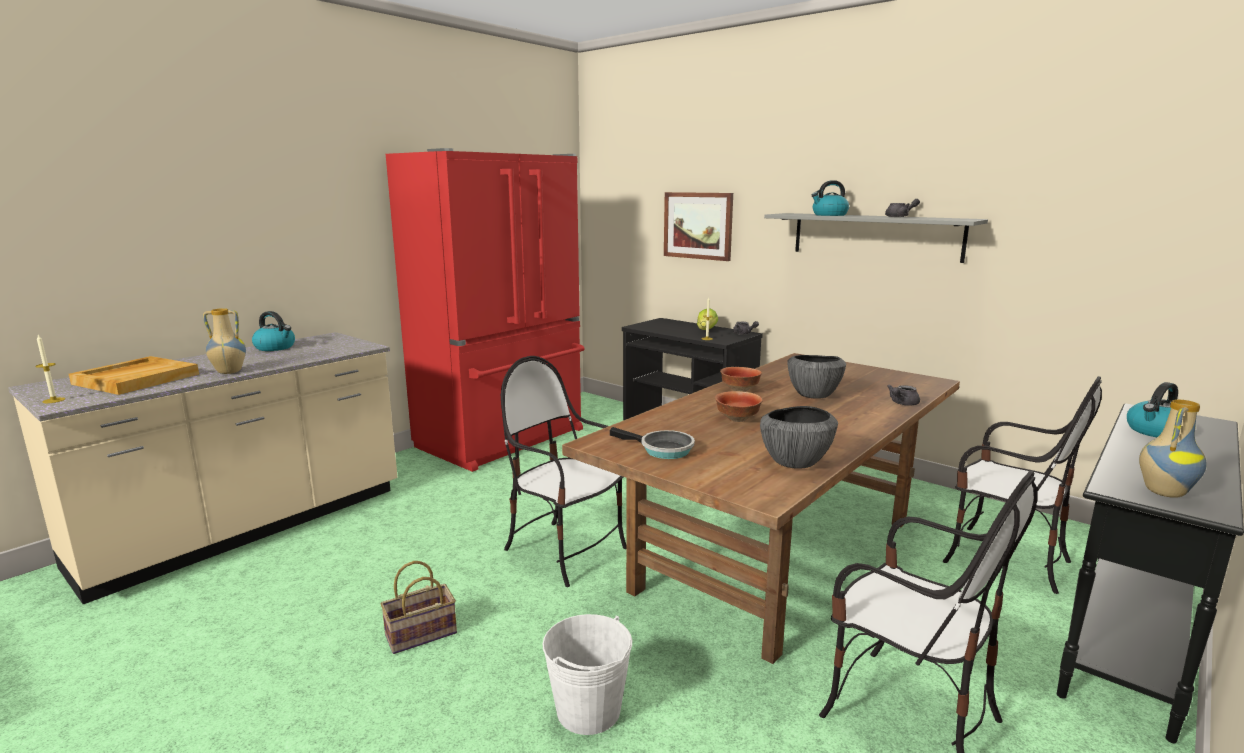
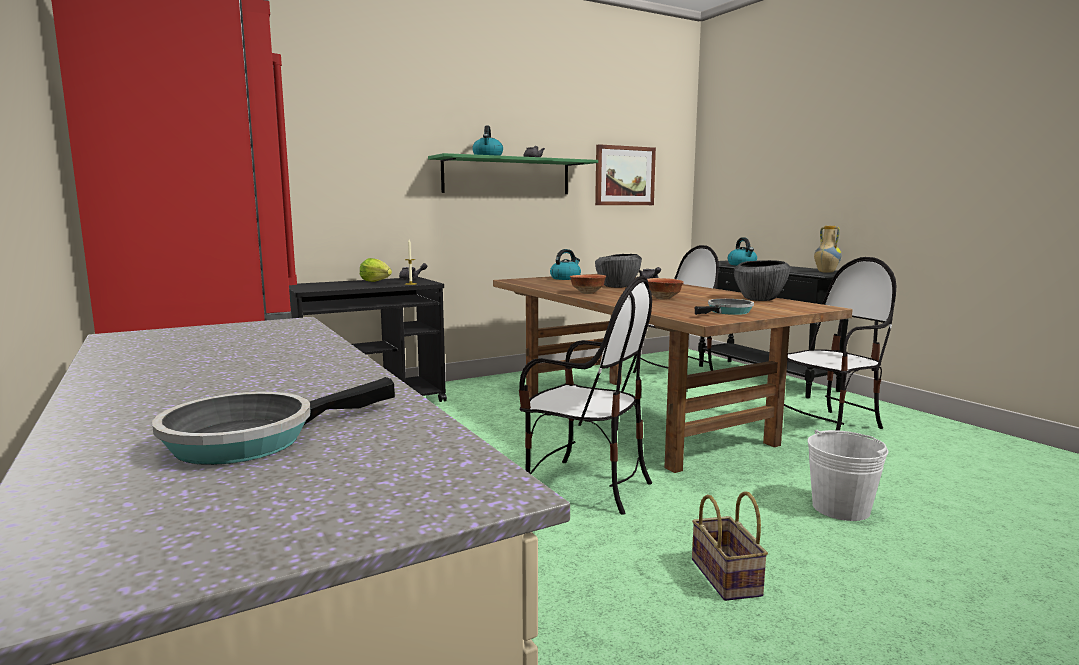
camera: 70 degrees left, 5 degrees down
(54, 400) = (394, 507): candle -> none
(137, 379) = (252, 438): beige tray -> frying pan
(228, 372) = (340, 374): vase -> none
(275, 347) = (148, 358): kettle -> kettle (565, 278)
(565, 551) = (585, 487): chair -> chair turned 120 degrees counterclockwise
(698, 225) = (325, 169): picture -> picture (624, 176)
(875, 236) = (507, 176): grey shelf -> green shelf

